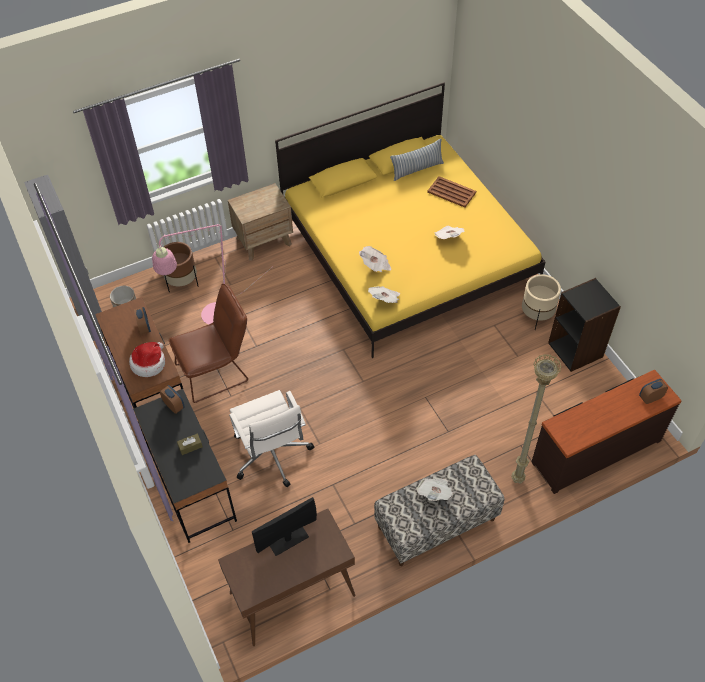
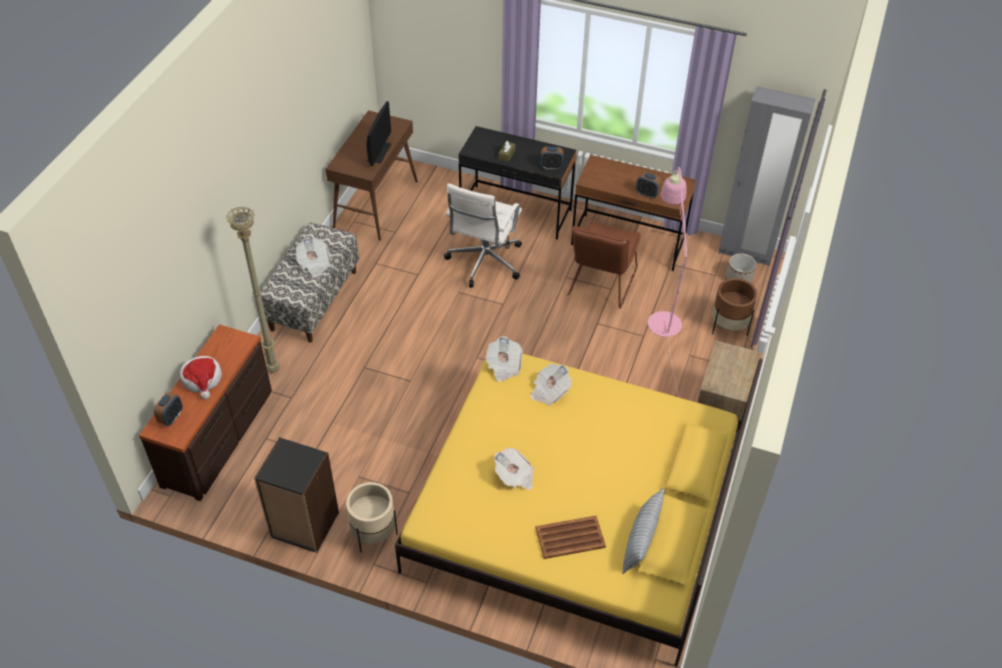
camera: 135 degrees right, 5 degrees down
(149, 363) = (607, 177): hat -> hat (202, 380)
(272, 455) = (484, 262): white office chair -> white office chair turned 90 degrees counterclockwise

